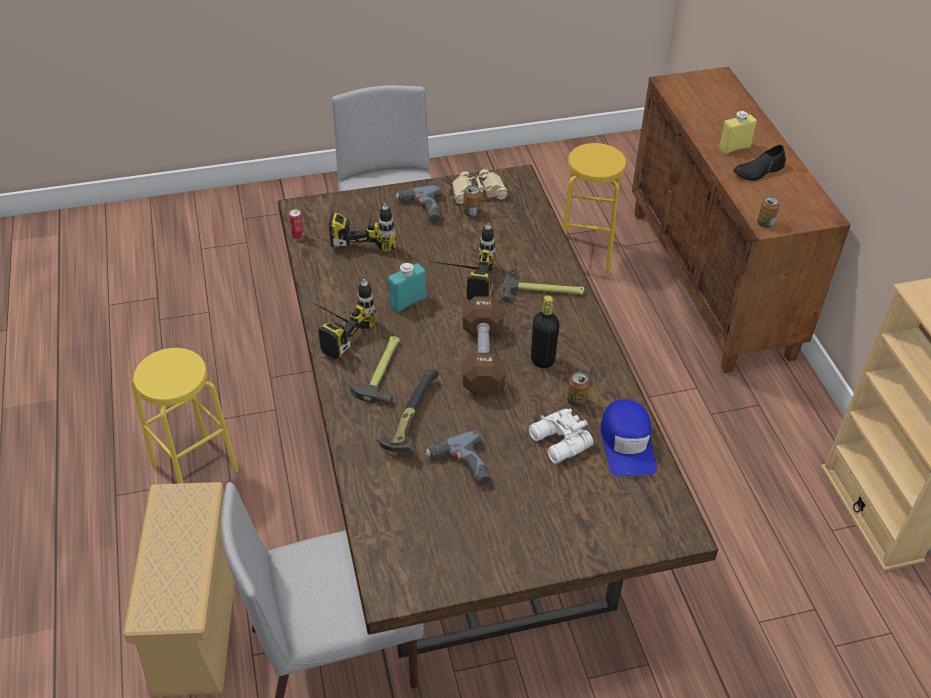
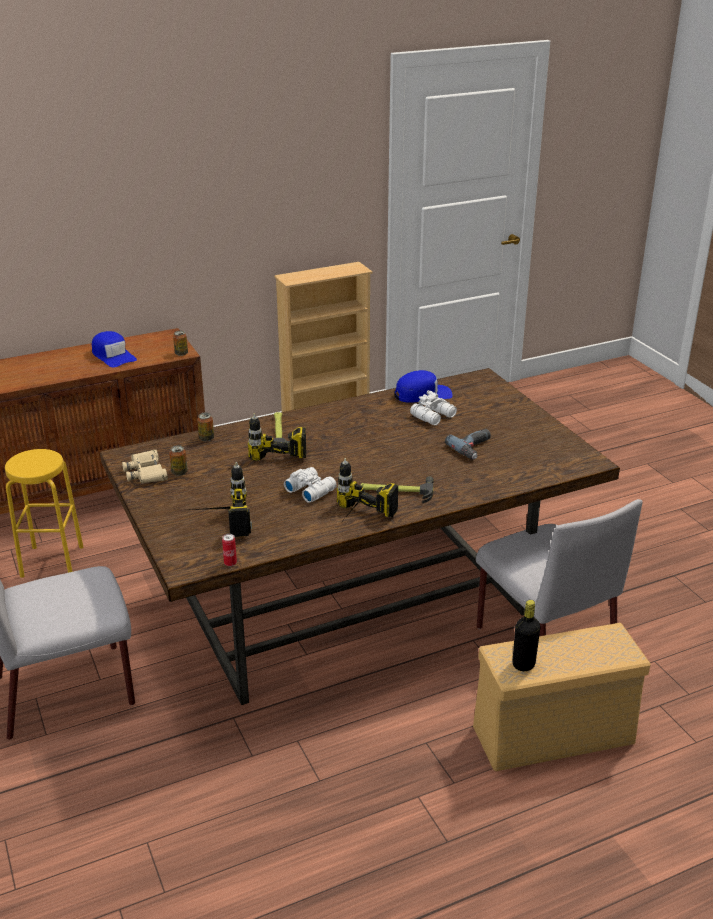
camera: 100 degrees left, 15 degrees down
(195, 468) = (392, 784): yellow stool -> none
(408, 302) = (310, 490): turquoise bottle -> white binoculars
(409, 420) = (442, 473): hammer -> none
(421, 209) = (177, 499): power drill -> none
(483, 358) = (365, 450): brown dumbbell -> none
(542, 360) = (357, 427): black bottle -> black bottle (523, 664)
(576, 401) = (393, 412): can -> can (206, 438)
(734, 148) = (80, 364): yellow bottle -> none
(758, 171) = (113, 356): black shoe -> blue cap

